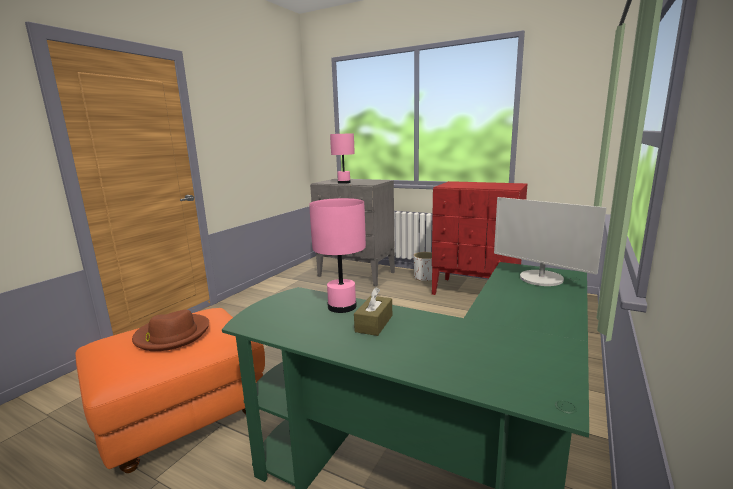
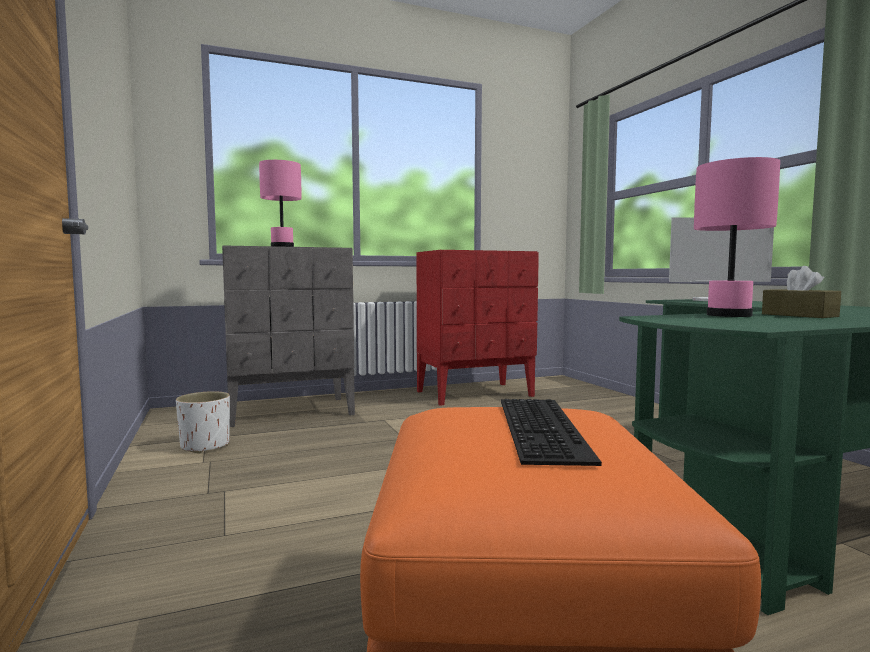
camera: 50 degrees left, 10 degrees down
(172, 335) = (545, 428): brown hat -> keyboard
(425, 278) = (392, 395): white planter -> white planter (205, 446)

